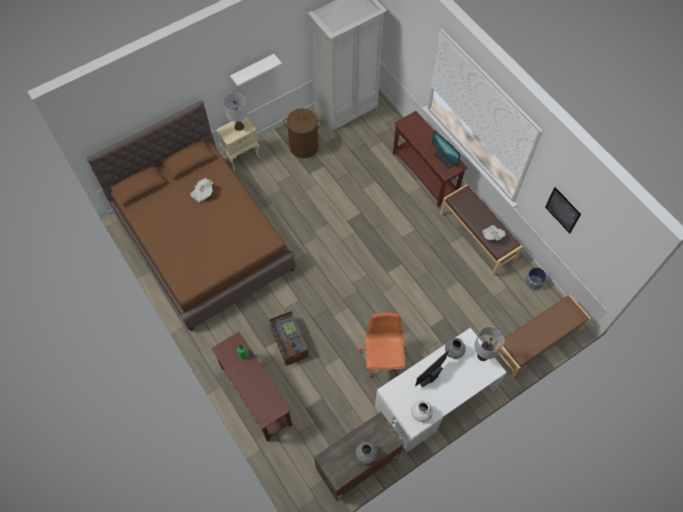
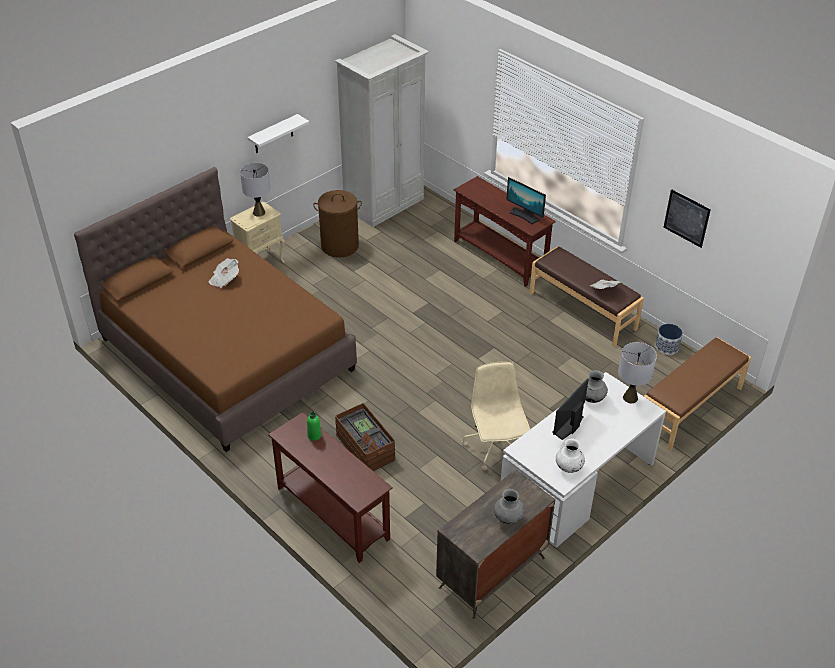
camera: 10 degrees left, 20 degrees down
(382, 359) = (496, 450): orange office chair -> beige office chair

